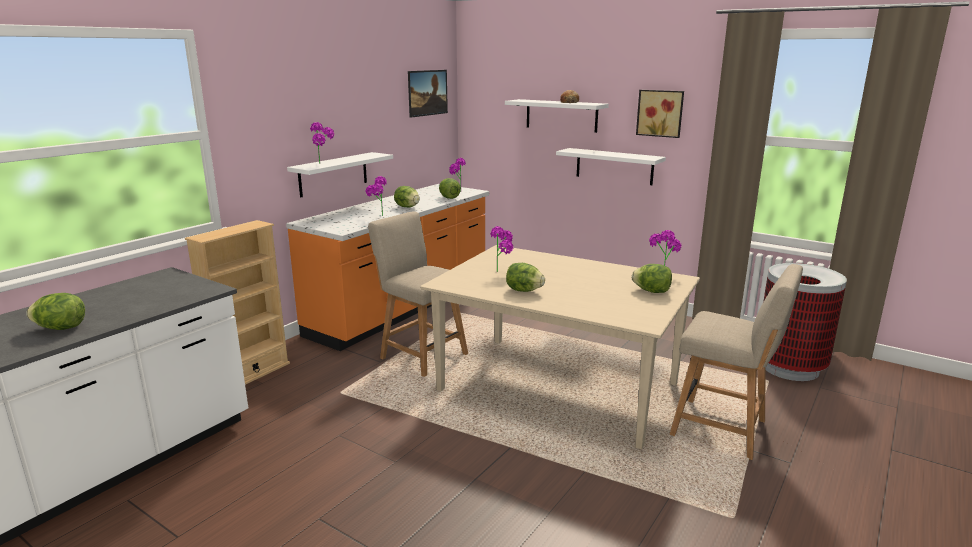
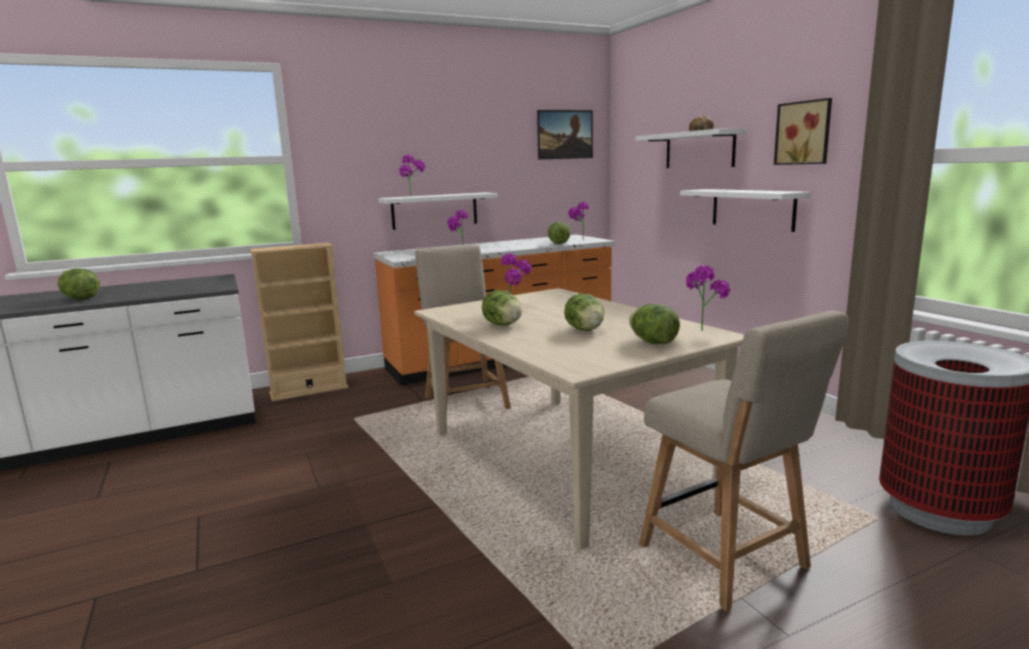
camera: 30 degrees right, 5 degrees down
(407, 207) = (501, 247): lettuce -> lettuce (585, 330)

